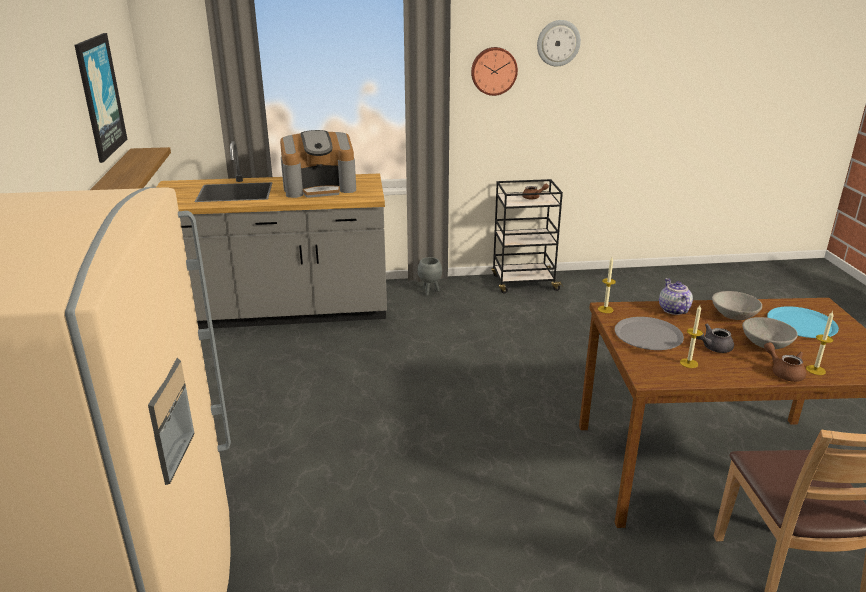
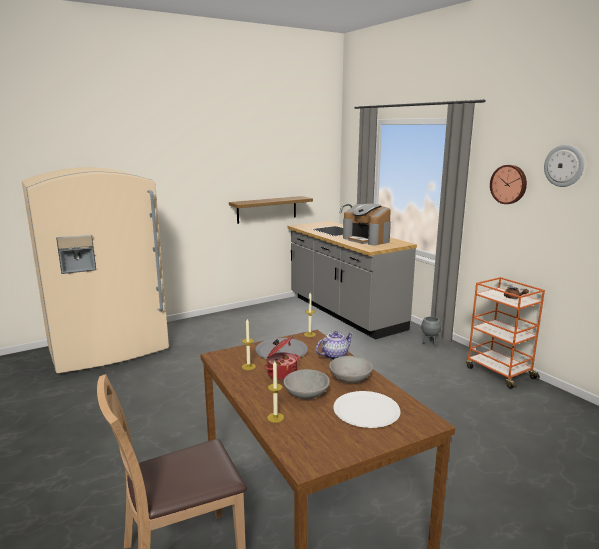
camera: 65 degrees right, 10 degrees down
(99, 96) = (274, 164): picture -> none
(523, 283) = (499, 372): black cart -> orange cart
(712, 347) = (281, 373): grey teapot -> cooking pot
(784, 372) = (260, 403): brown teapot -> none
(801, 324) = (366, 410): blue plate -> white plate

